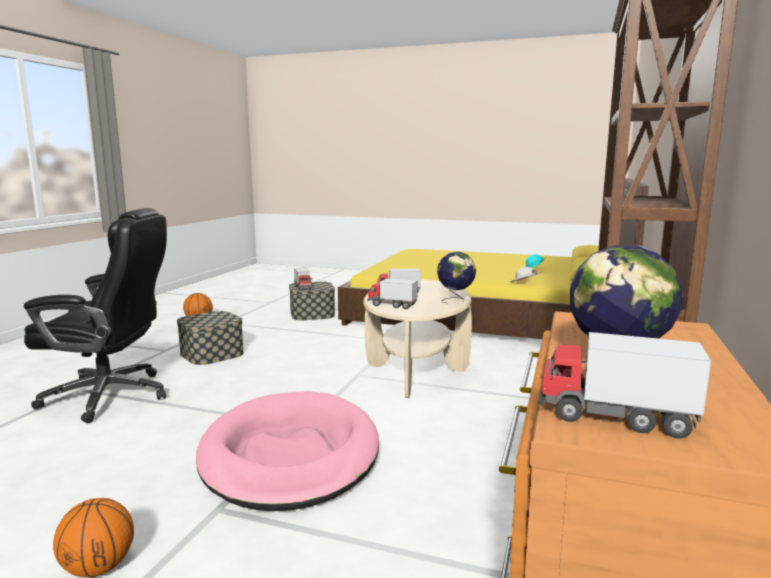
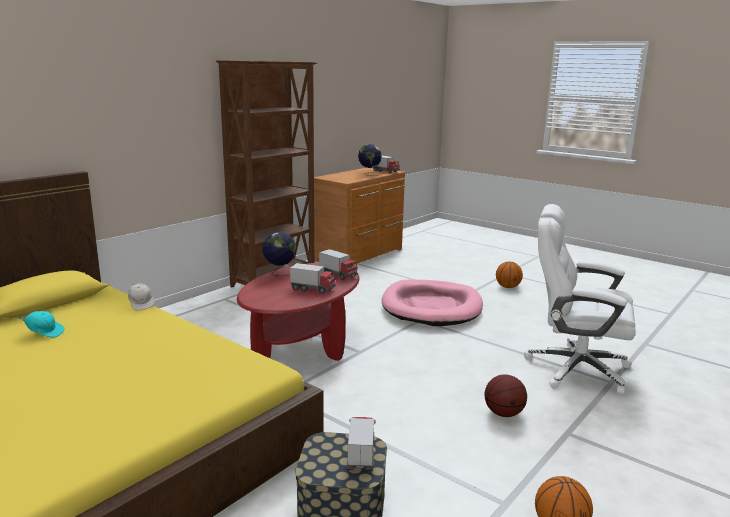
camera: 160 degrees left, 5 degrees up
(110, 396) = (575, 368): black office chair -> white office chair
(212, 353) = (503, 413): storage box -> basketball
(416, 368) = (302, 349): beige coffee table -> red coffee table

